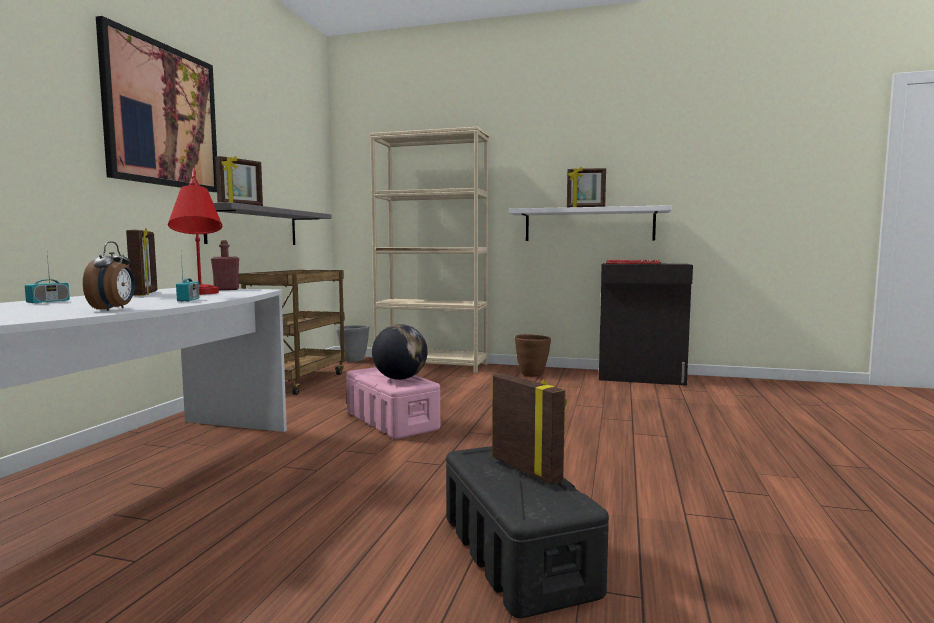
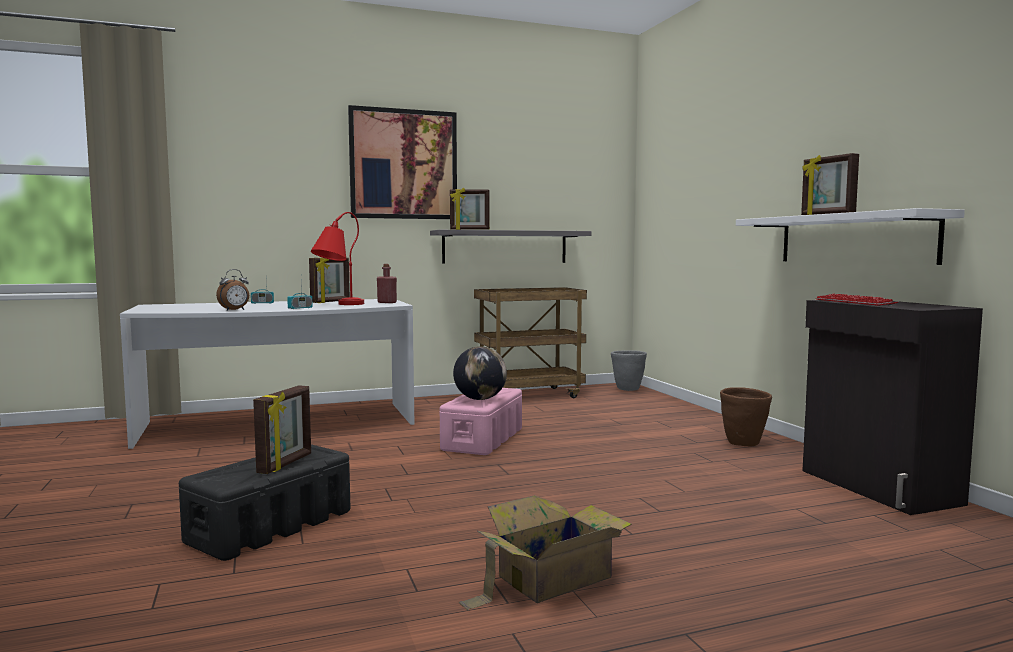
camera: 55 degrees right, 0 degrees up
(432, 365) = (677, 409): beige bookcase -> none
(731, 474) = (550, 578): none -> cardboard box

